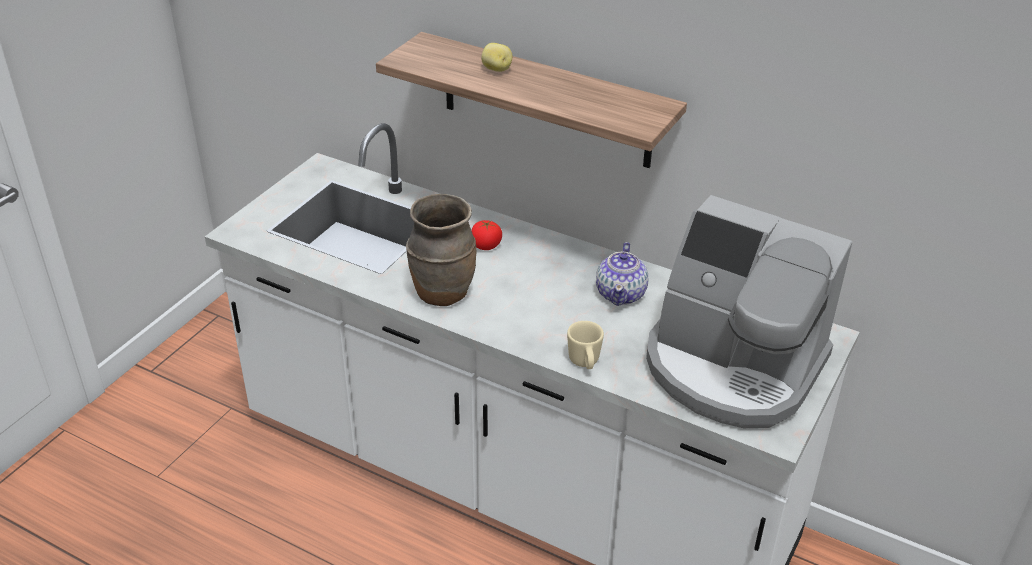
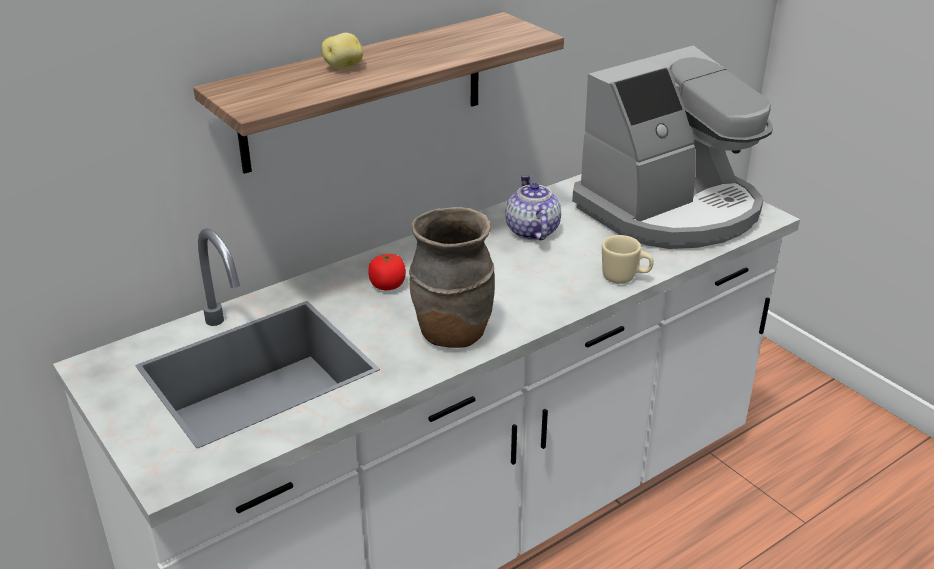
camera: 65 degrees left, 5 degrees down
(621, 294) = (532, 231): teapot -> teapot turned 135 degrees counterclockwise

